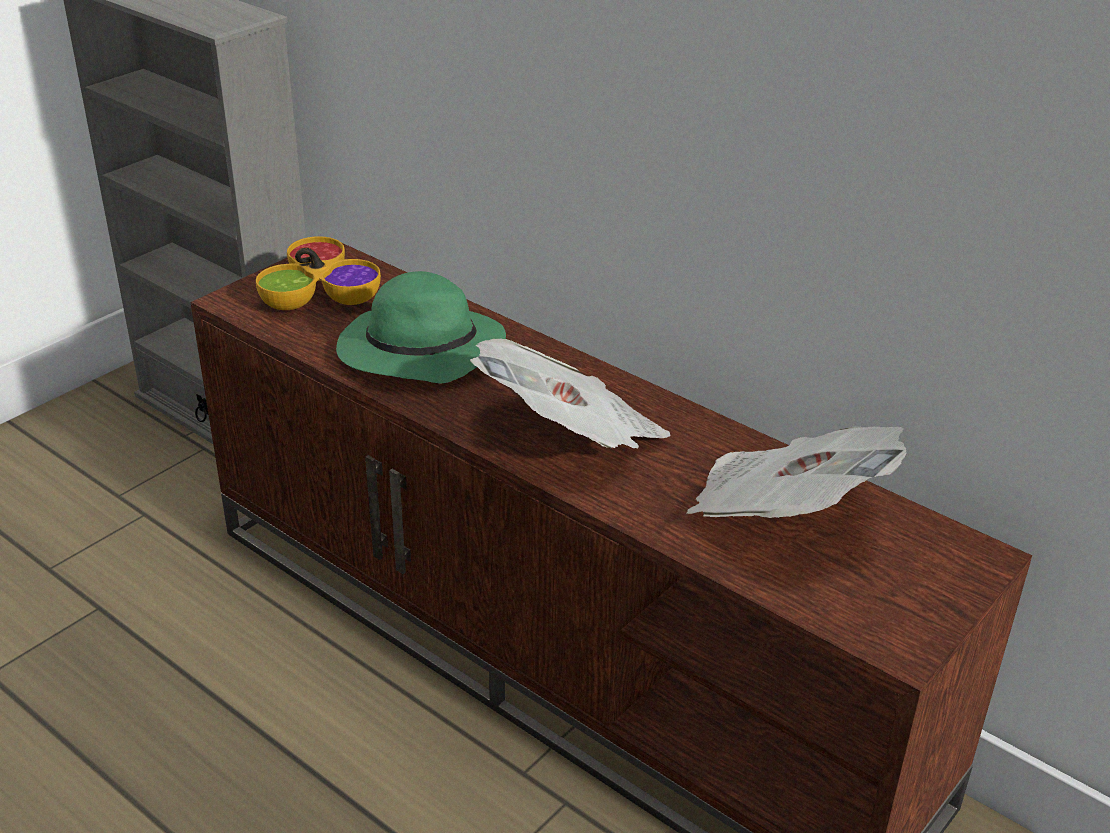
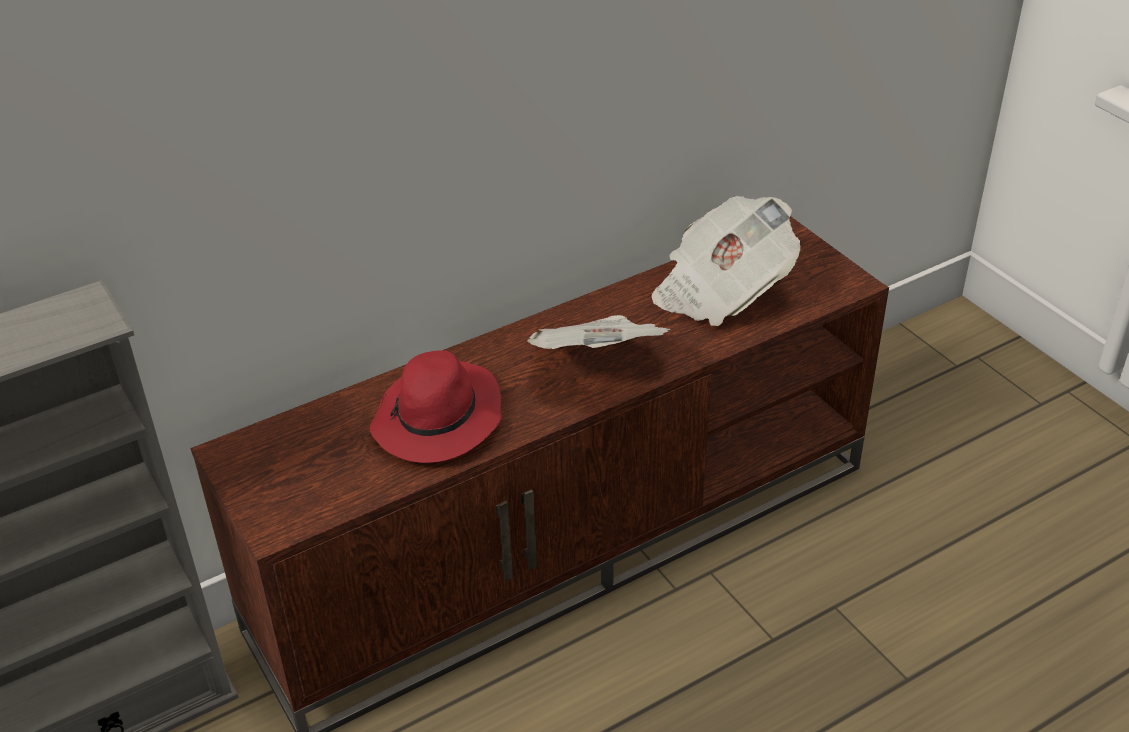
camera: 70 degrees left, 5 degrees up
(319, 293) = (298, 467): bowl -> none
(418, 352) = (438, 420): green hat -> red hat

